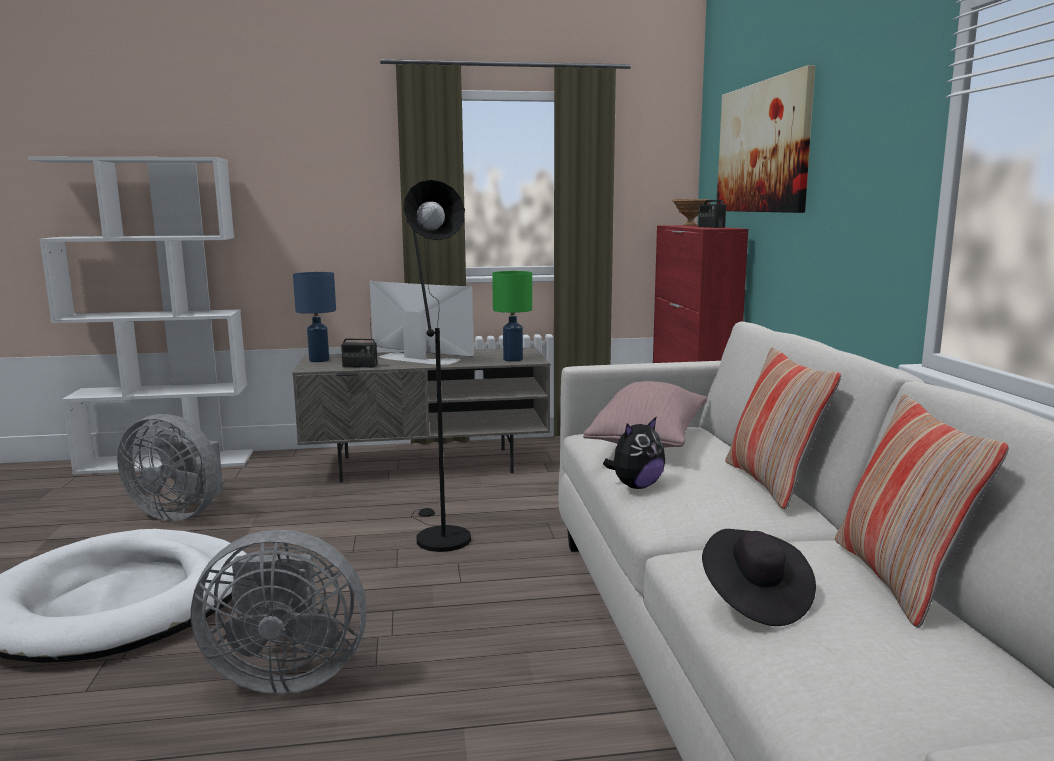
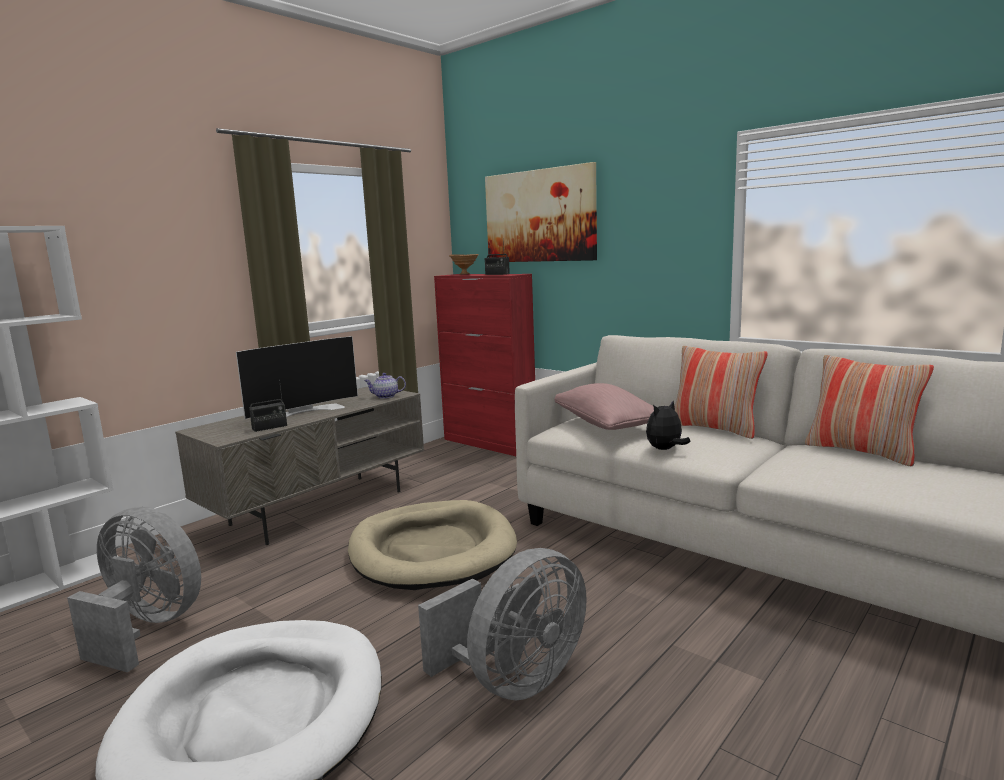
camera: 40 degrees left, 0 degrees up
(180, 513) = (147, 628): grey fan -> grey fan turned 135 degrees counterclockwise
(319, 360) = (210, 432): blue table lamp -> none
(415, 359) = (302, 412): television -> television turned 150 degrees clockwise
(438, 536) = (432, 550): black floor lamp -> beige dog bed
(513, 359) = (385, 396): green table lamp -> teapot
(636, 486) = (665, 449): plush toy -> plush toy turned 135 degrees counterclockwise
(754, 599) = (852, 477): black hat -> none

